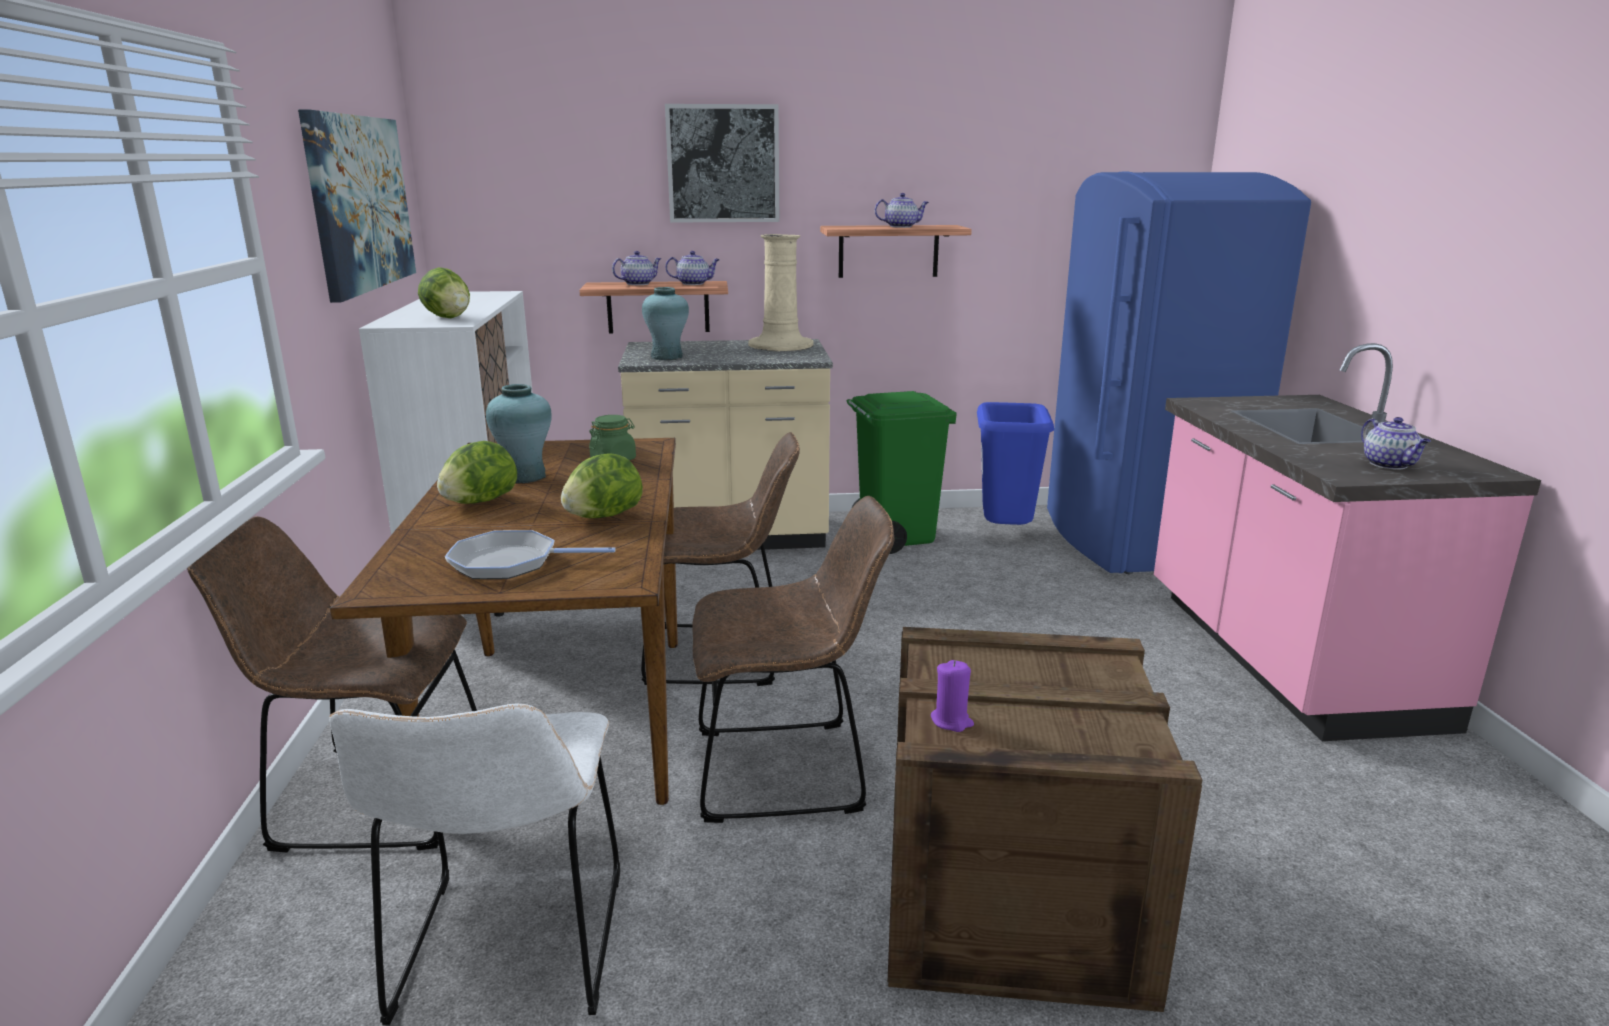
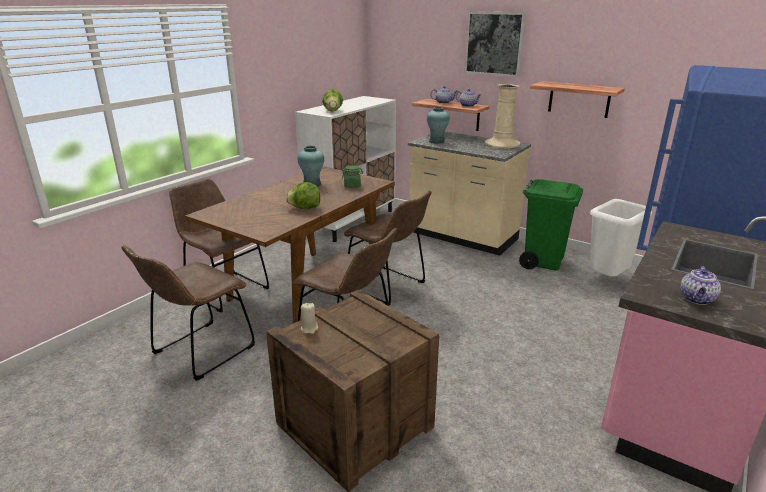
camera: 40 degrees right, 5 degrees up
(360, 203) = (313, 58): picture -> none
(479, 502) = (281, 191): lettuce -> none
(509, 954) = (200, 352): white chair -> brown chair
(510, 563) = (248, 216): frying pan -> none
(901, 227) = (579, 86): teapot -> none
(951, 721) = (309, 329): purple candle -> beige candle
(1005, 535) = (607, 280): blue trash can -> white trash can

